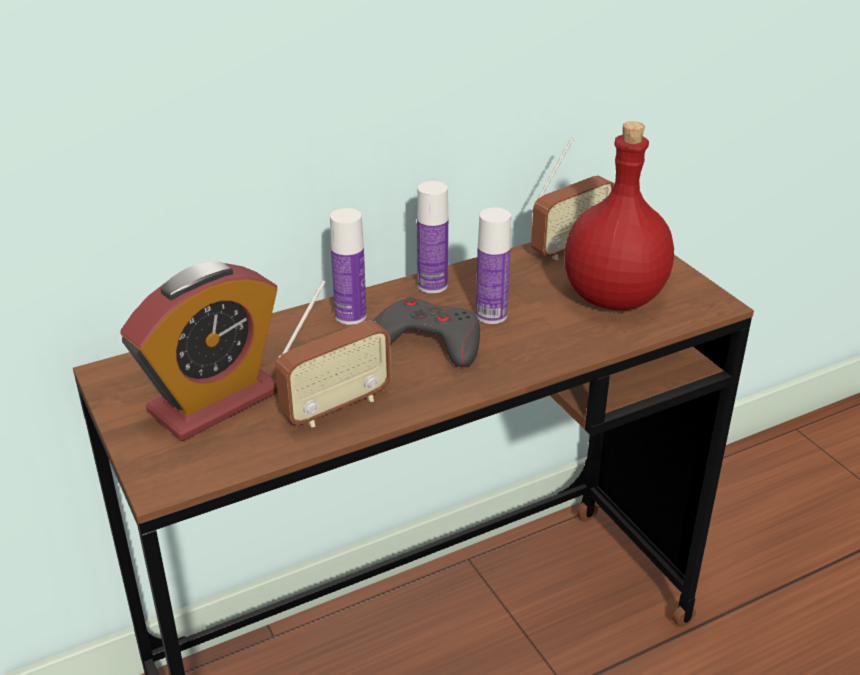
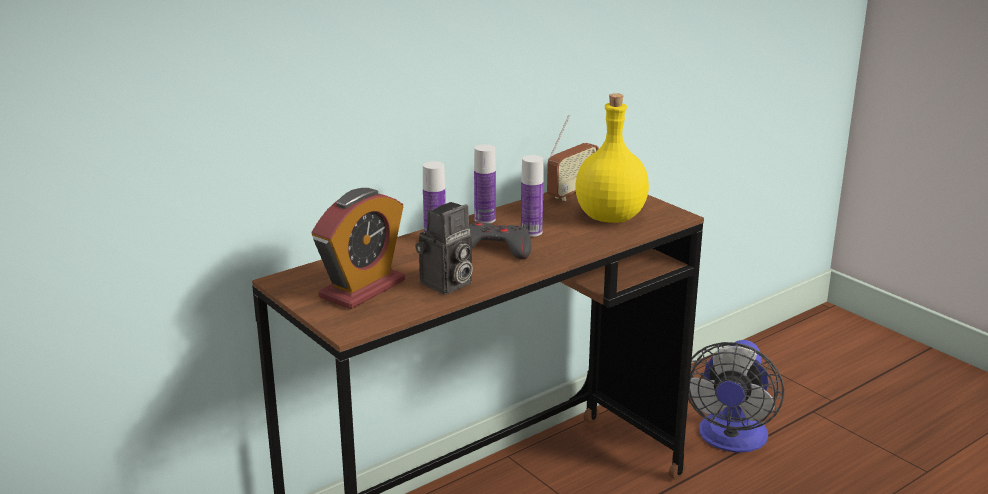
camera: 10 degrees left, 10 degrees down
(336, 407) = (446, 285): radio -> camera
(615, 297) = (611, 217): red bottle -> yellow bottle
(767, 570) = (731, 439): none -> fan

